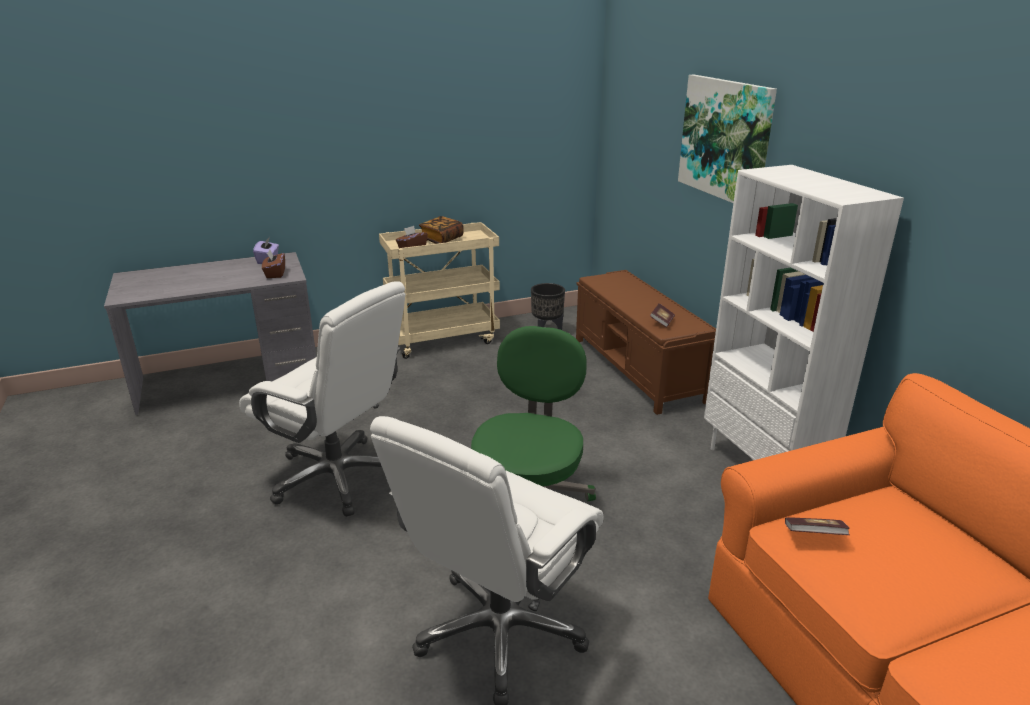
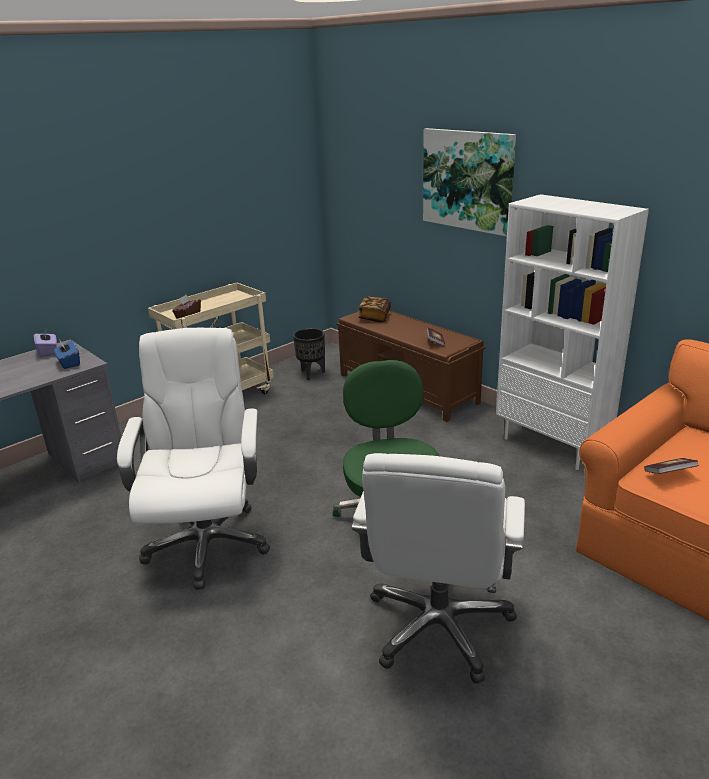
camera: 20 degrees left, 0 degrees up
(275, 274) = (69, 363): brown tissue box -> blue tissue box
(338, 477) = (207, 542): white office chair -> white office chair turned 105 degrees counterclockwise
(441, 239) = (208, 304): book -> book (374, 317)

